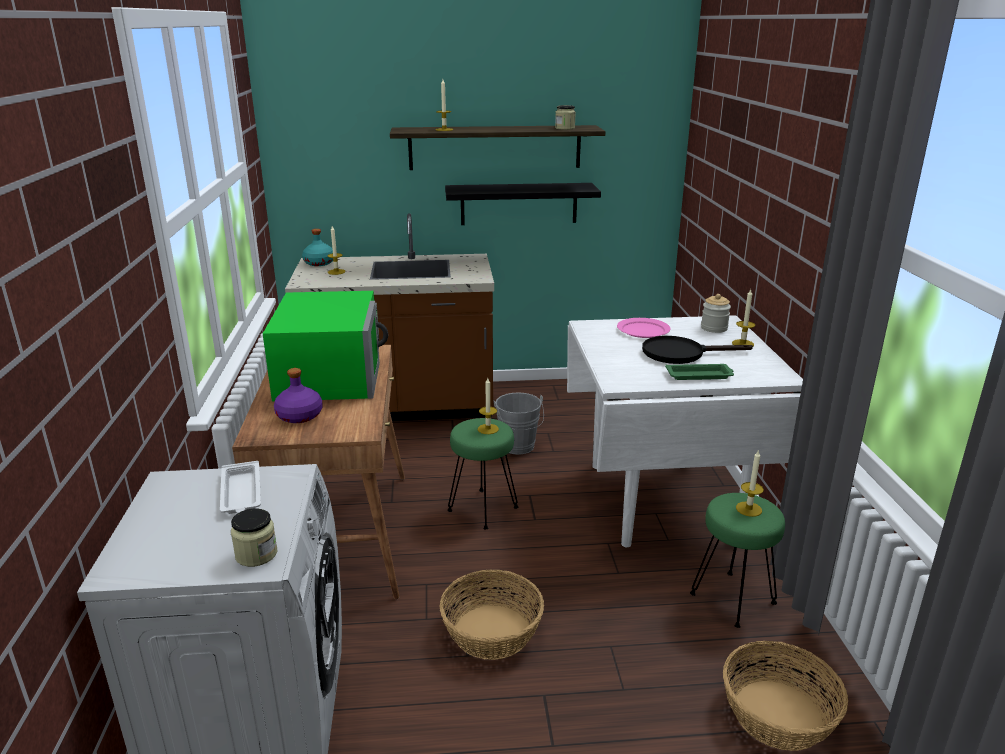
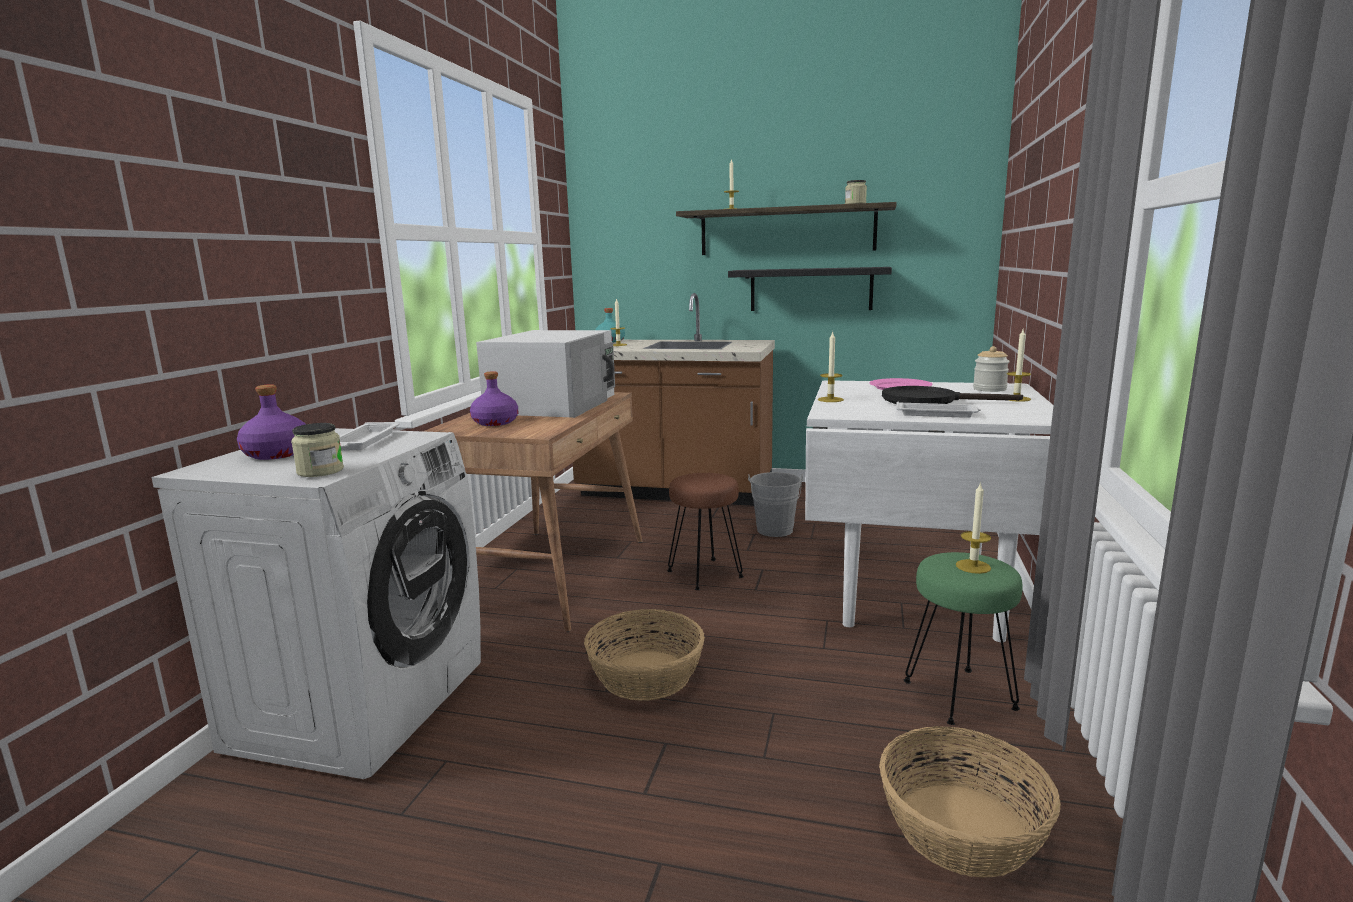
camera: 20 degrees right, 10 degrees down
(170, 530) = (276, 454): none -> purple bottle
(330, 374) = (554, 403): green microwave -> white microwave
(482, 508) = (704, 574): green stool -> brown stool
(488, 429) = (710, 479): candle -> candle (830, 399)
(700, 375) = (937, 414): green tray -> white tray

